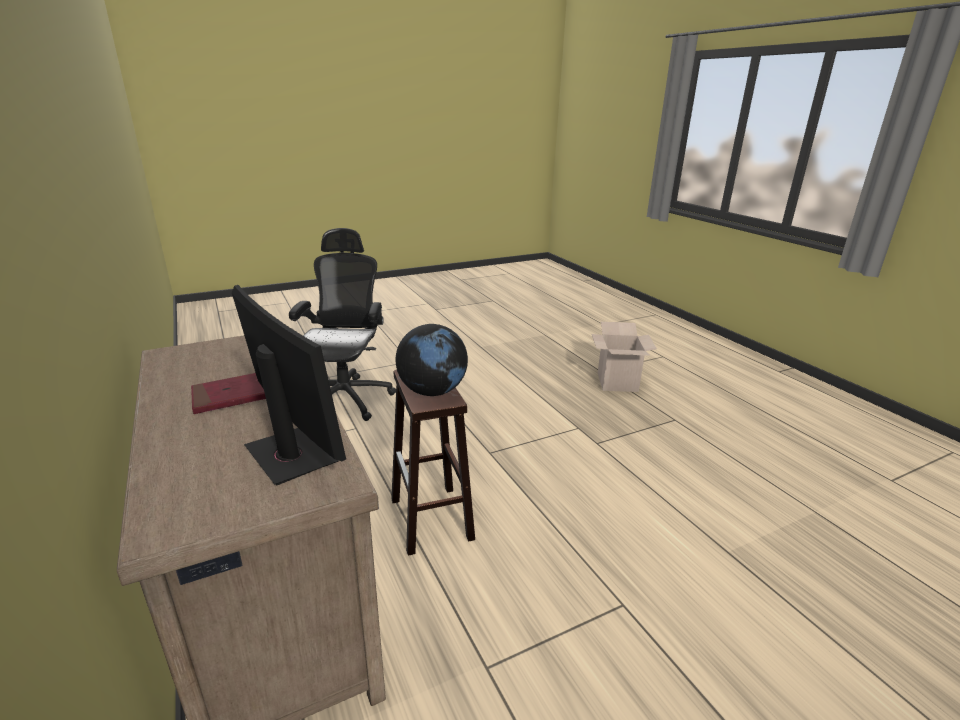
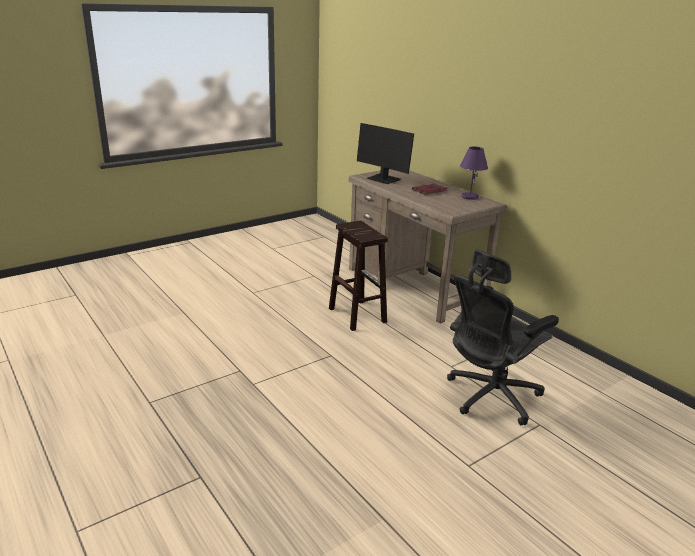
camera: 170 degrees right, 0 degrees up
(176, 372) = (469, 197): none -> purple table lamp
(347, 397) = (490, 398): office chair -> office chair turned 60 degrees clockwise
(432, 391) = (357, 228): globe -> none
(617, 382) = (186, 454): cardboard box -> none

